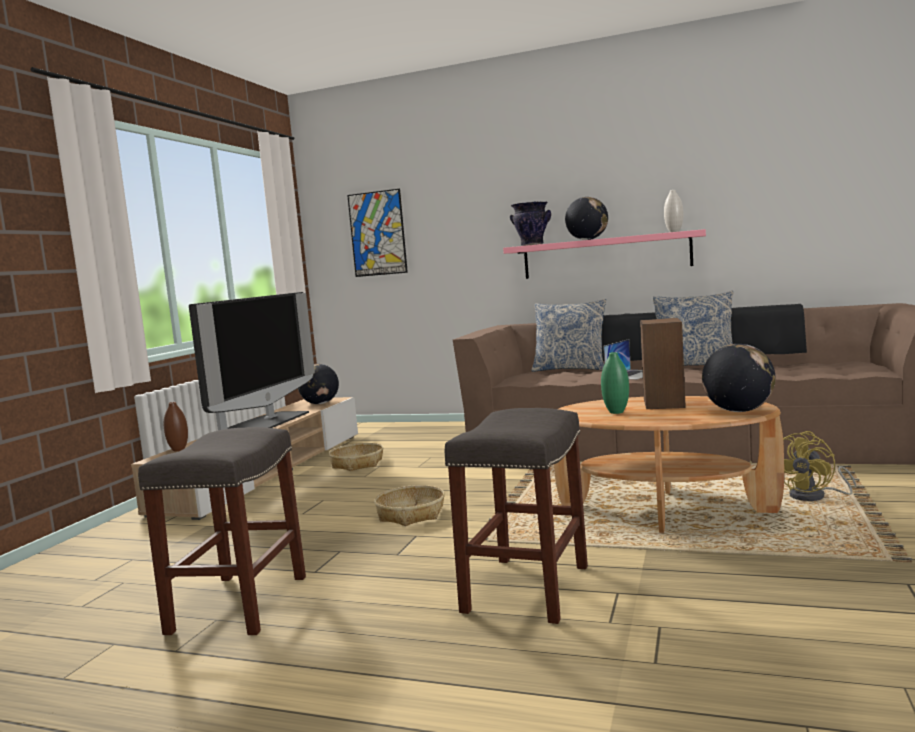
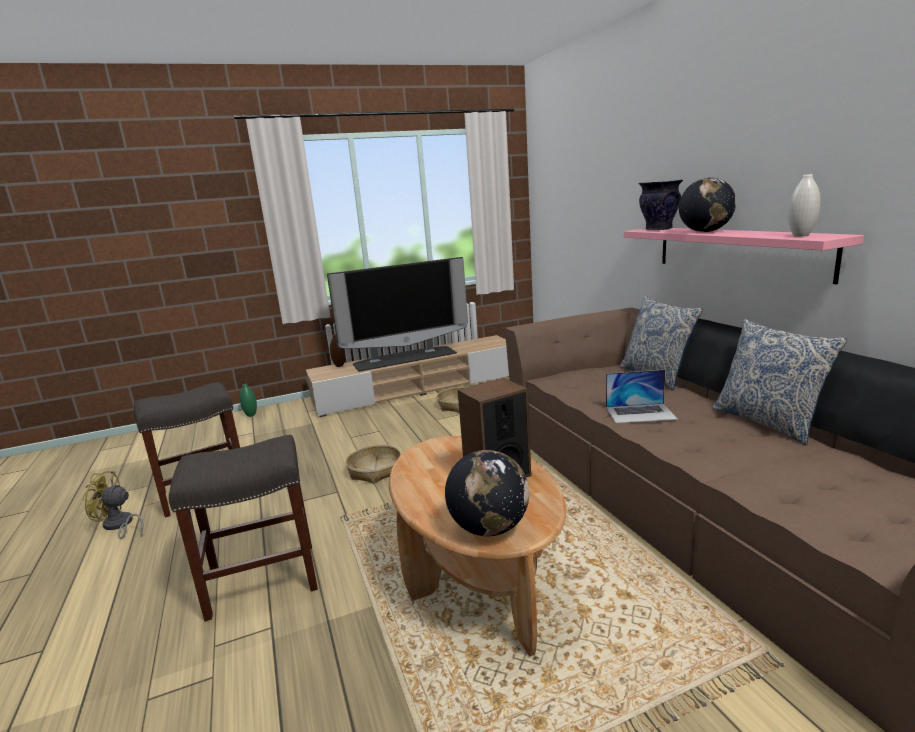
camera: 50 degrees right, 10 degrees up
(320, 403) = (484, 345): globe -> none
(377, 233) = (566, 199): picture -> none
(616, 412) = (441, 466): green vase -> green vase (251, 415)
(814, 496) = (619, 669): yellow fan -> yellow fan (119, 526)

